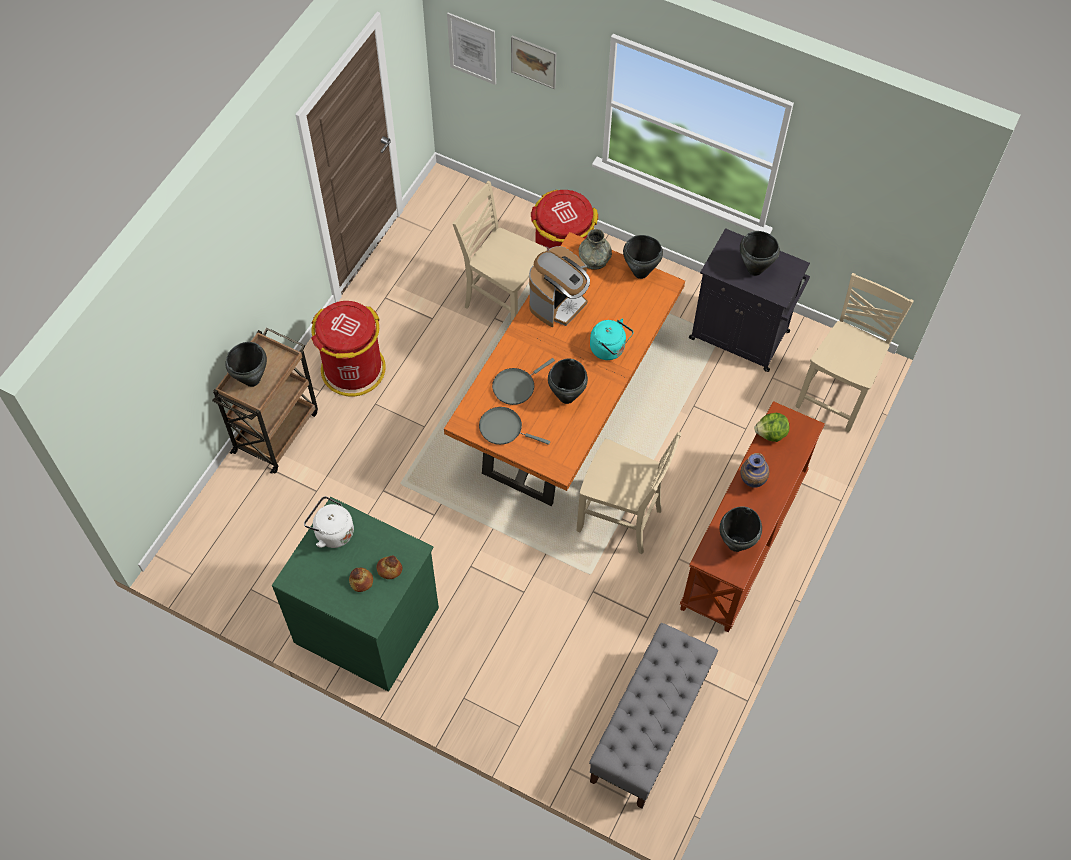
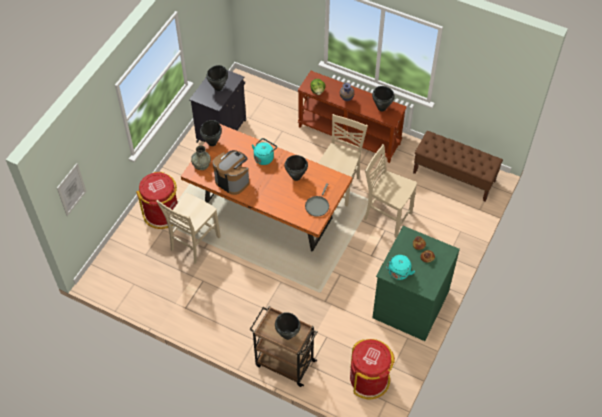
camera: 90 degrees left, 5 degrees down
(332, 532) = (398, 273): white kettle -> turquoise kettle
(353, 369) = (239, 322): red trash can -> red trash can (369, 379)
(516, 386) = (289, 200): grey frying pan -> none
(534, 61) = (95, 151): picture -> none
(649, 728) = (454, 177): grey bench -> brown bench
(837, 394) = (261, 92): beige chair -> beige chair (386, 216)

